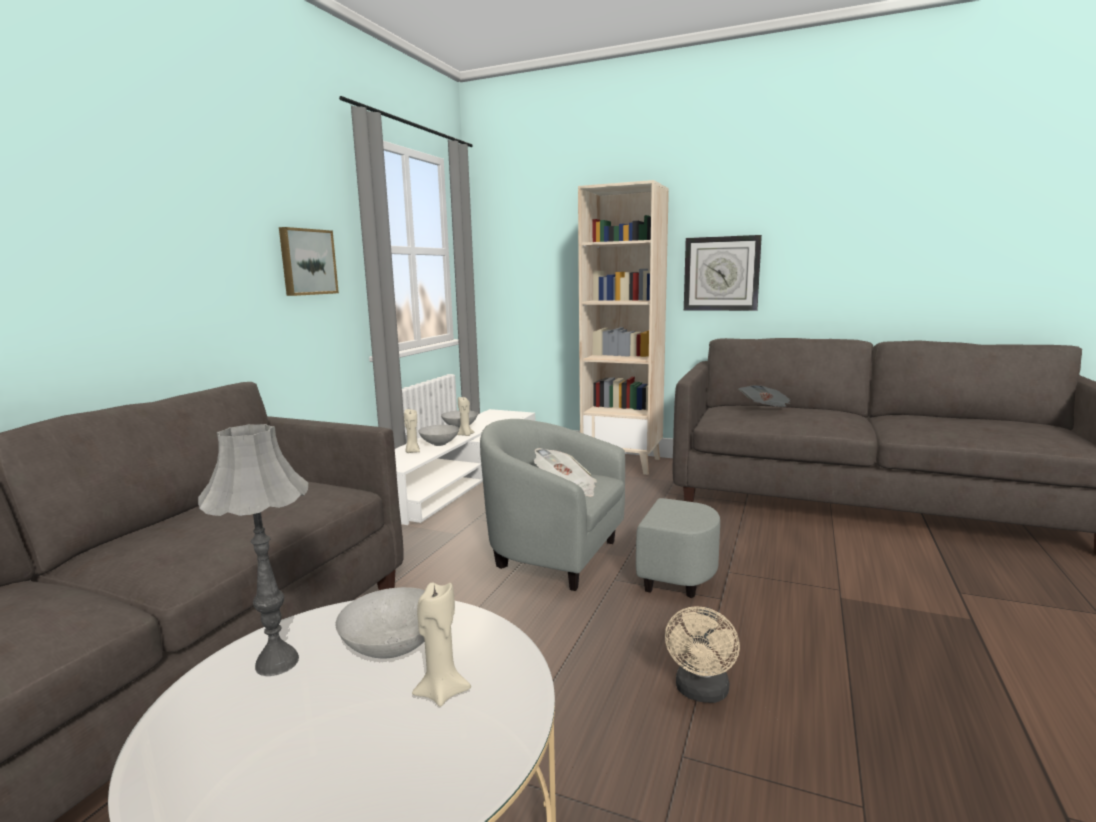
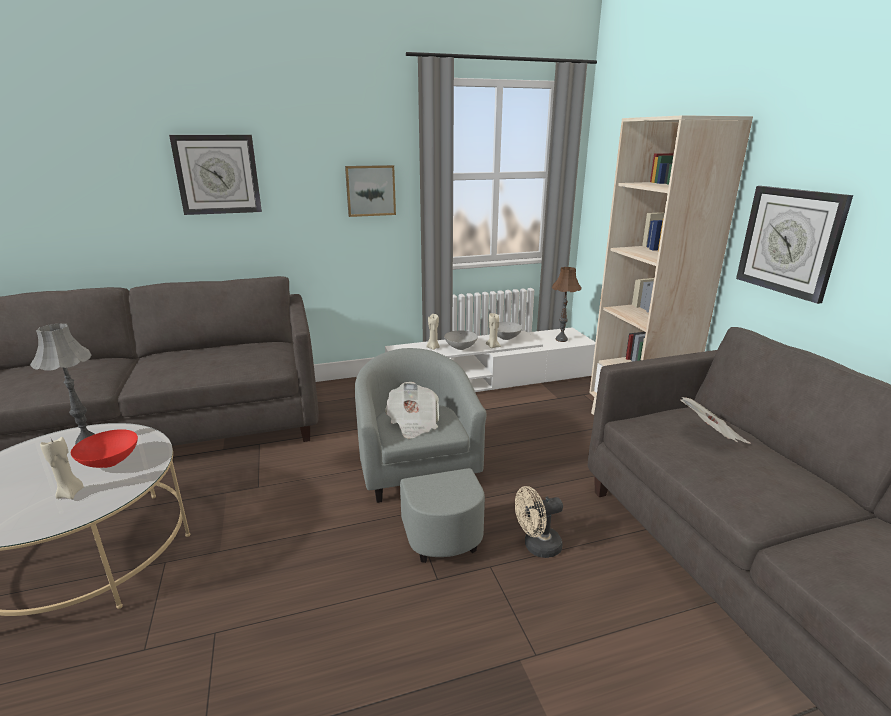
camera: 50 degrees right, 10 degrees up
(109, 225) = (217, 174): none -> wall clock
(391, 649) = (109, 462): grey bowl -> red bowl
(503, 417) = (561, 339): none -> brown table lamp
(701, 692) = (291, 616): beige fan -> beige fan (537, 547)

